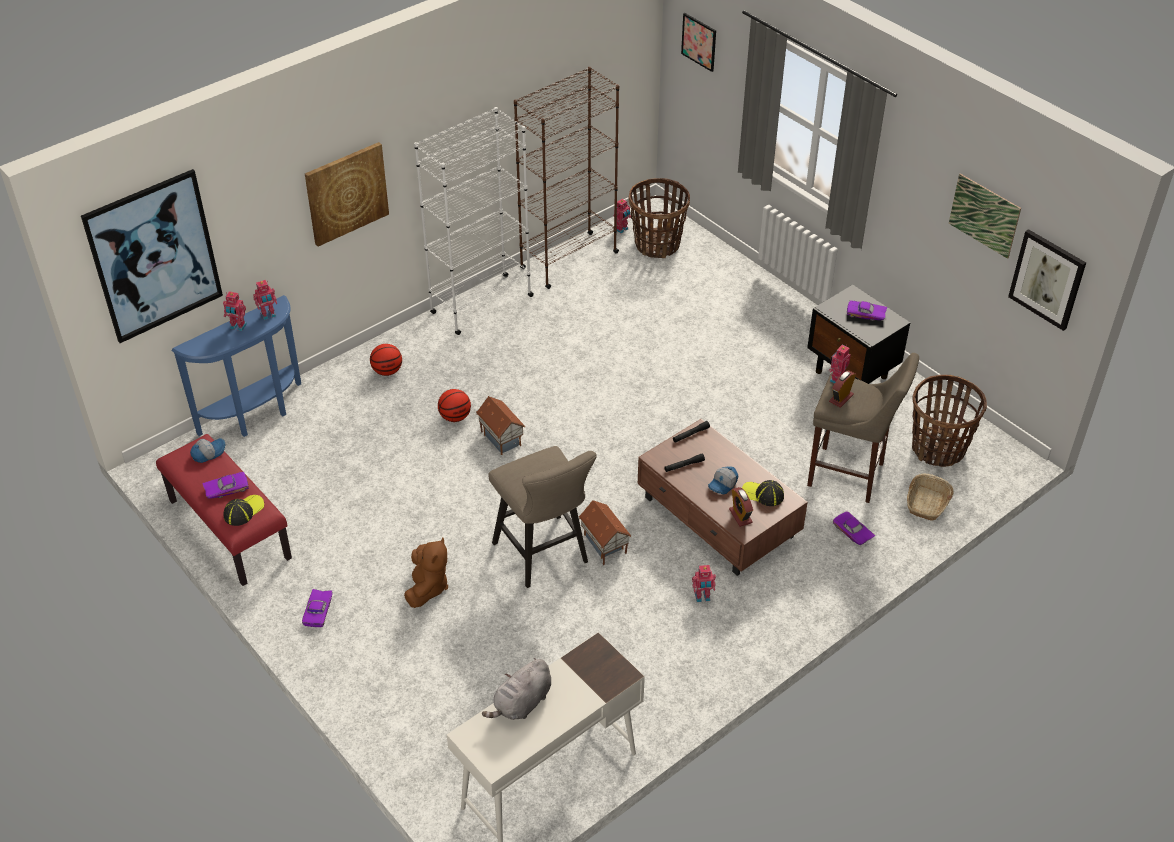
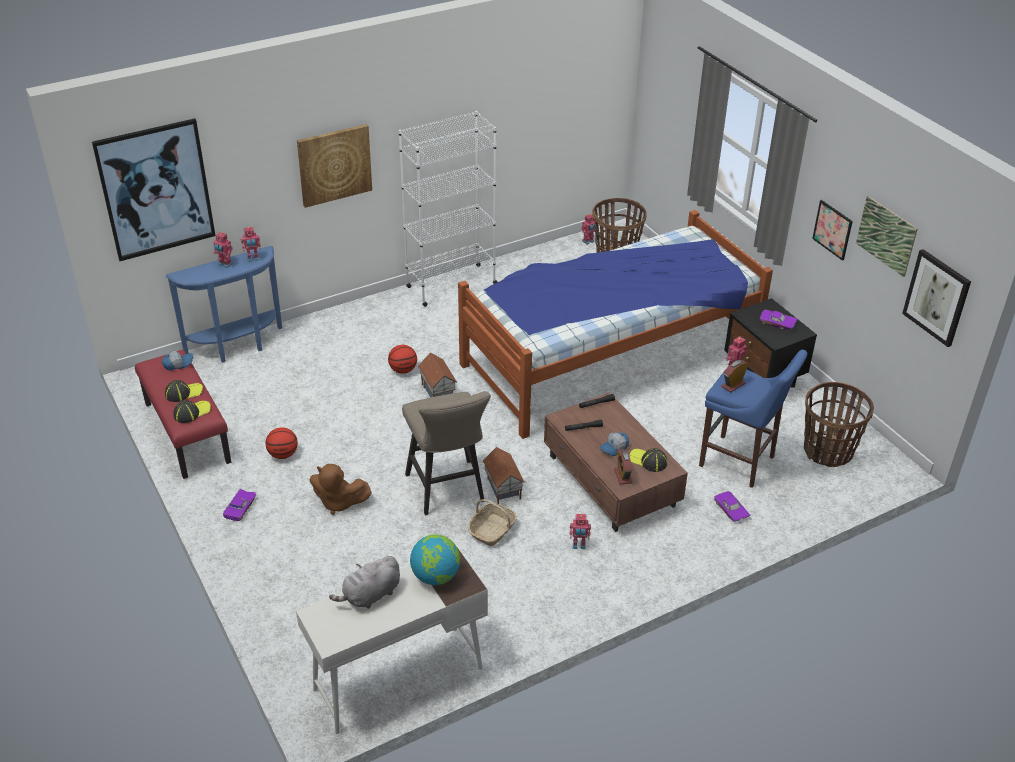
camera: 10 degrees right, 5 degrees down
(226, 488) = (183, 392): purple toy car -> cap
(387, 371) = (356, 327): basketball -> basketball (283, 454)
(427, 587) = (339, 502): brown plush toy -> brown plush toy turned 90 degrees clockwise
(568, 260) = (535, 260): brown bookcase -> none
(585, 670) = (436, 576): none -> globe
(680, 369) = (609, 357): none -> bed
(699, 42) = (665, 78): picture -> picture (832, 229)
(850, 476) = (740, 463): beige stool -> blue stool
(926, 504) = (806, 496): basket -> basket (492, 530)

